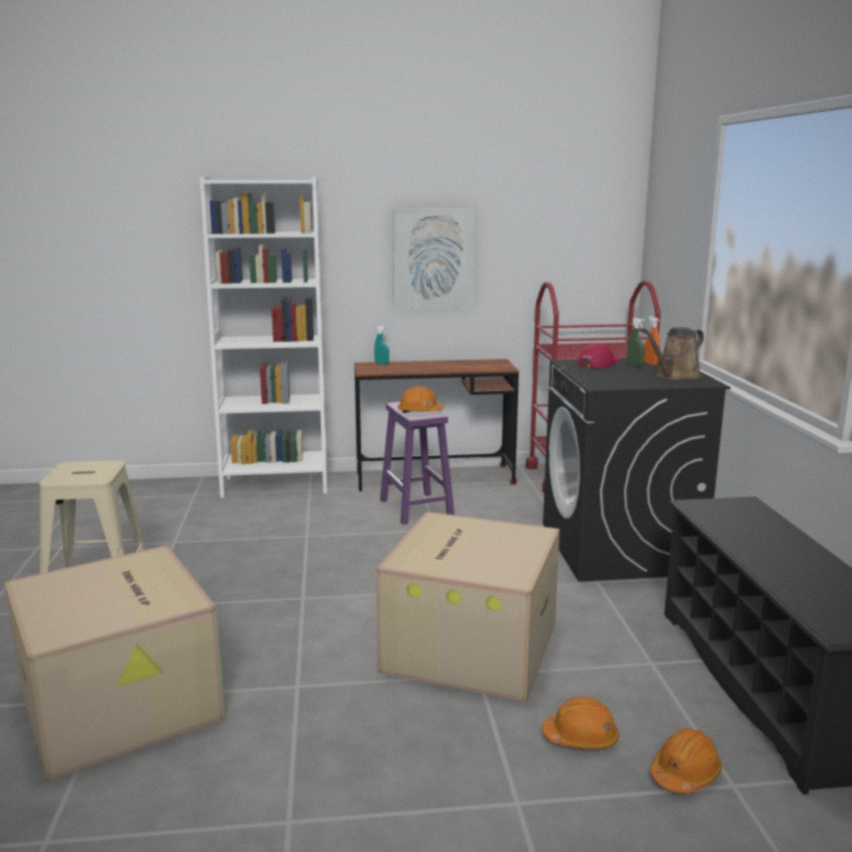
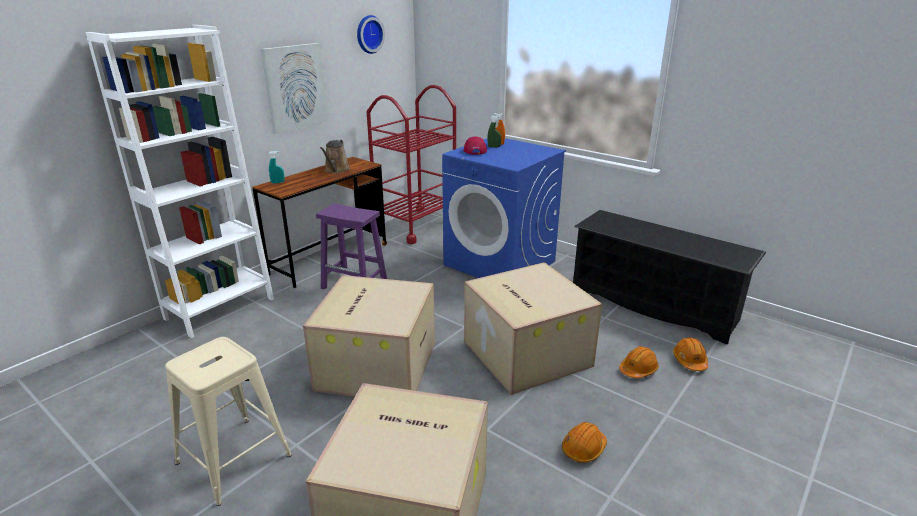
camera: 45 degrees left, 10 degrees up
(309, 581) = (376, 364): none -> cardboard box
(420, 411) = (354, 213): orange hard hat -> orange hard hat (583, 449)
(558, 204) = (368, 34): none -> wall clock
(620, 549) = (500, 263): black washing machine -> blue washing machine
(675, 376) = (530, 149): brown watering can -> brown watering can (336, 170)

